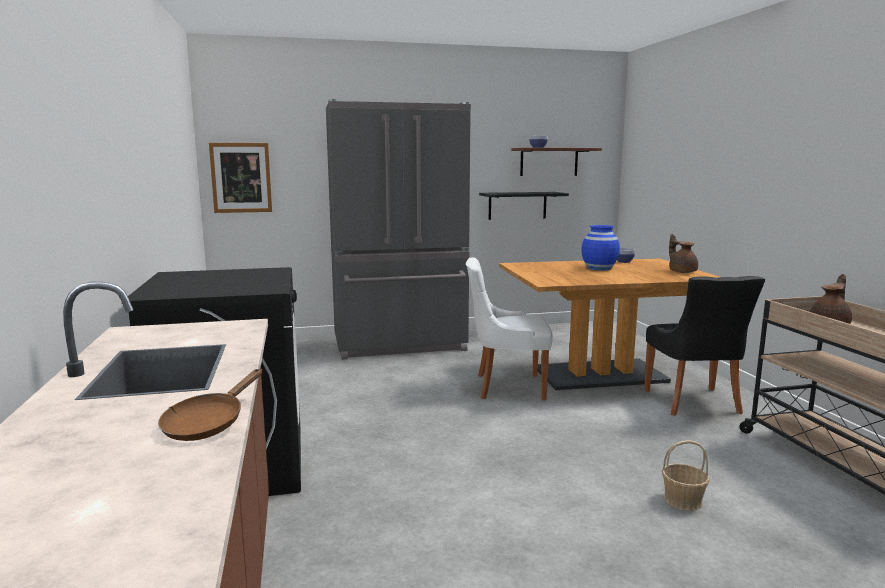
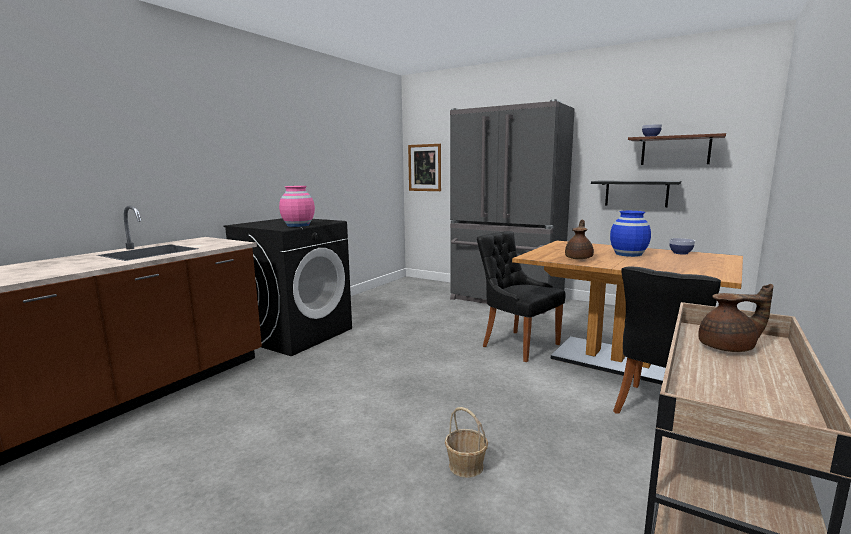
camera: 45 degrees right, 0 degrees up
(208, 424) = (76, 269): brown frying pan -> none
(263, 282) = (298, 225): none -> pink vase
(506, 386) = (518, 344): white chair -> black chair
(682, 271) = (710, 268): brown teapot -> brown teapot (579, 258)

